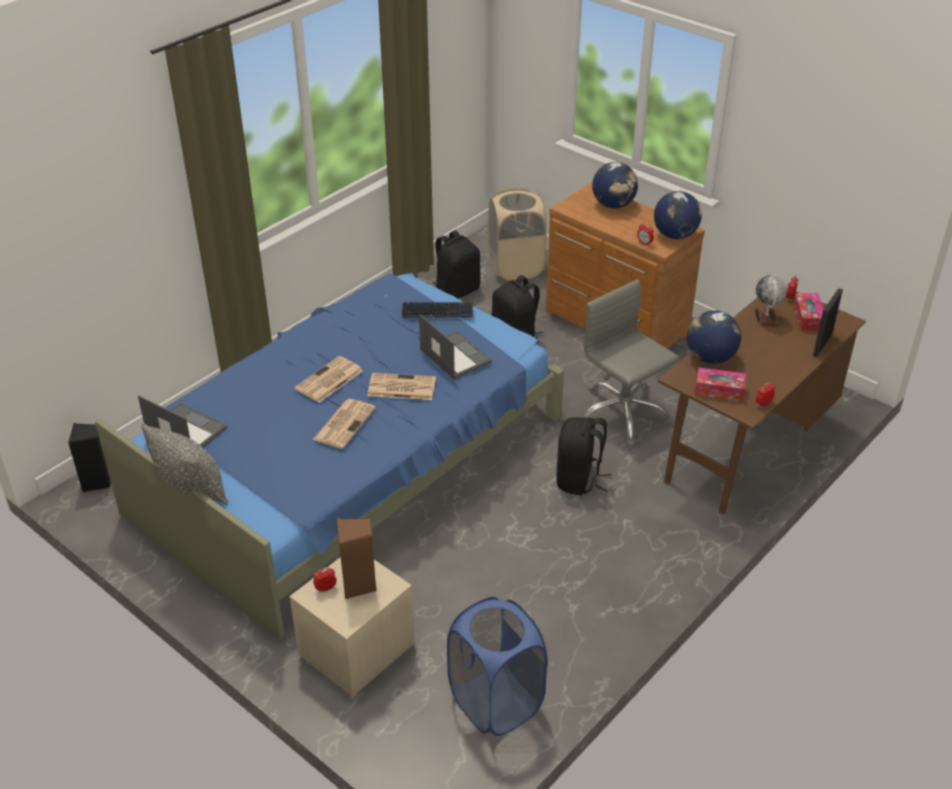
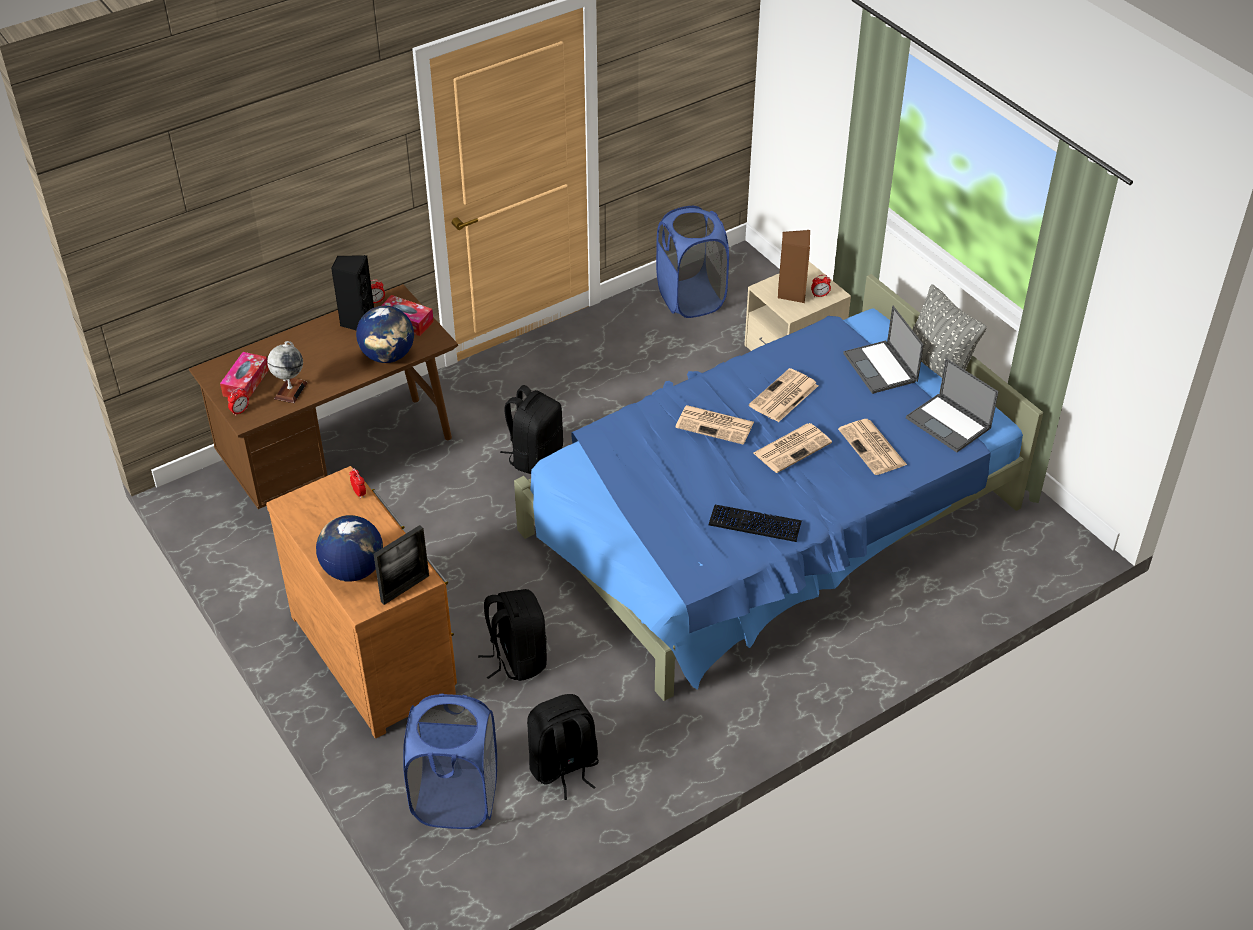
camera: 165 degrees left, 5 degrees up
(97, 482) = (1052, 552): black speaker -> black speaker (357, 321)
(257, 395) = (873, 448): none -> newspaper
(437, 311) = (644, 520): keyboard -> keyboard (755, 524)
(454, 355) = (645, 454): laptop -> laptop (881, 368)
(516, 268) = (455, 799): beige laundry basket -> blue laundry basket
(623, 414) = (445, 521): grey office chair -> none
(675, 235) = (311, 499): globe -> none
(822, 345) = (262, 349): picture frame -> picture frame (405, 588)

